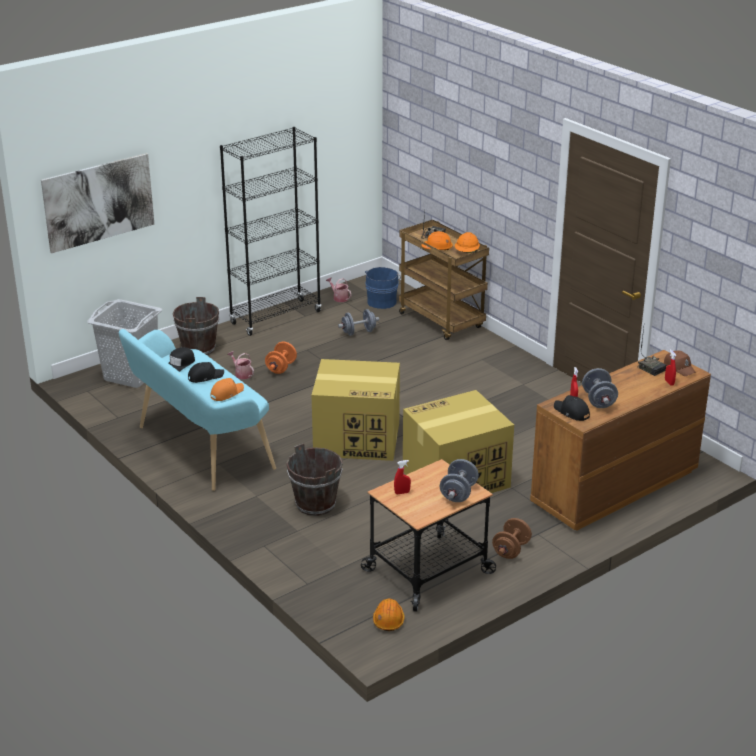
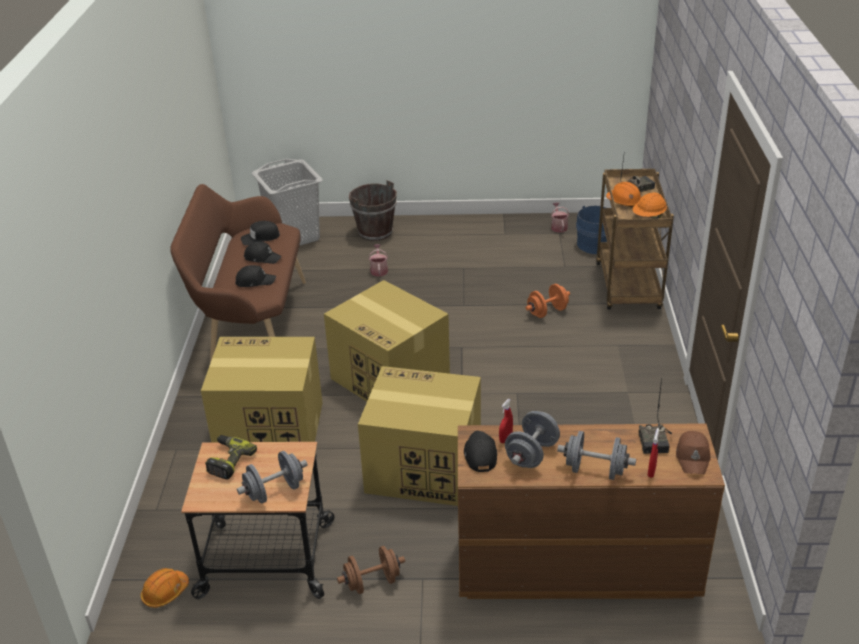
camera: 40 degrees right, 5 degrees up
(98, 202) = (285, 57): picture -> none
(198, 449) = (252, 327): turquoise bench -> brown bench
(226, 393) = (255, 281): orange cap -> black cap
(276, 317) = (477, 226): black bookcase -> none
(281, 368) = (418, 277): orange dumbbell -> orange dumbbell (547, 312)
(315, 504) = (268, 430): brown bucket -> cardboard box
(358, 332) = (532, 268): grey dumbbell -> grey dumbbell (595, 470)
(402, 492) = (227, 461): red spray bottle -> power drill

